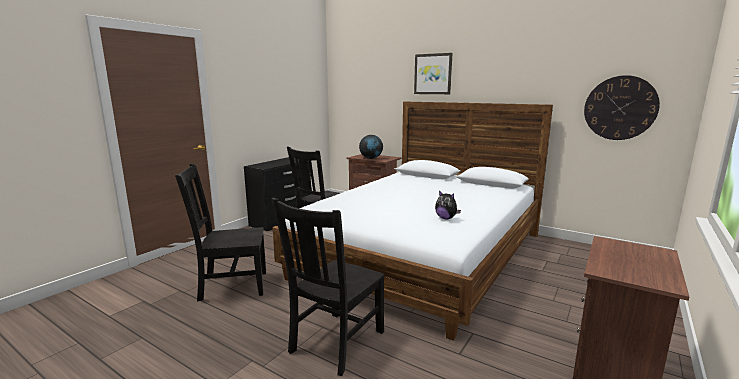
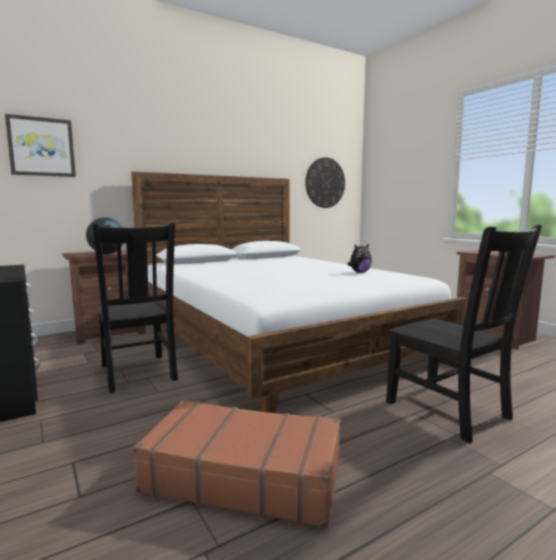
camera: 65 degrees left, 5 degrees down
(231, 285) = (243, 475): black chair -> brown suitcase
(433, 74) = (165, 139): picture -> picture (41, 147)

